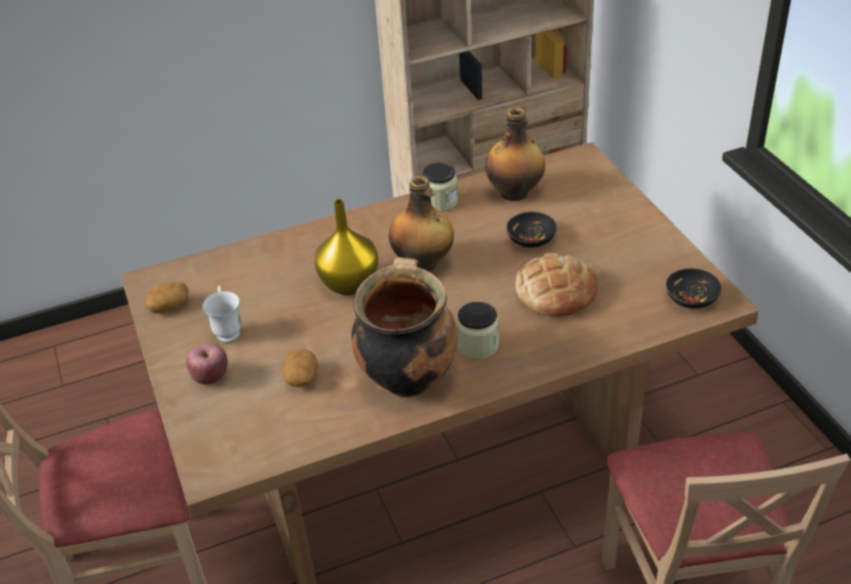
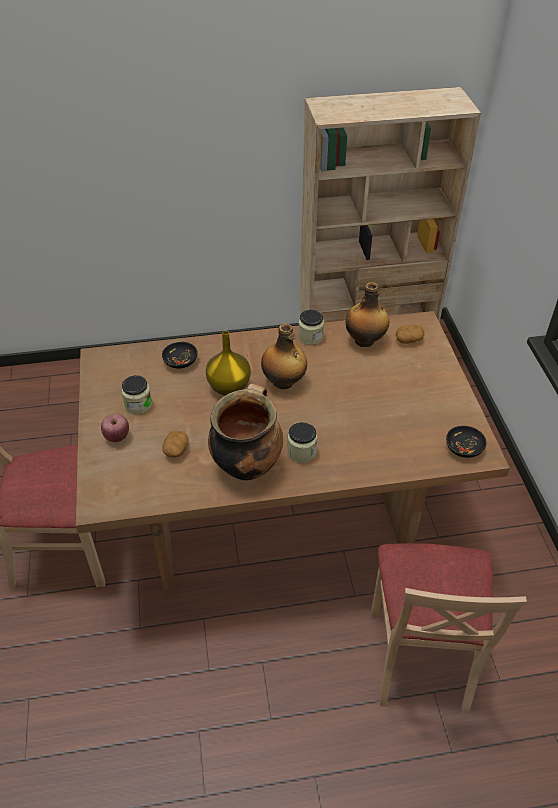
camera: 10 degrees right, 5 degrees up
(169, 305) = (105, 378): potato -> potato (409, 339)
(228, 330) = (138, 404): white mug -> jar
(530, 238) = (364, 378): black bowl -> black bowl (180, 361)
(555, 291) = (369, 422): bread -> none

